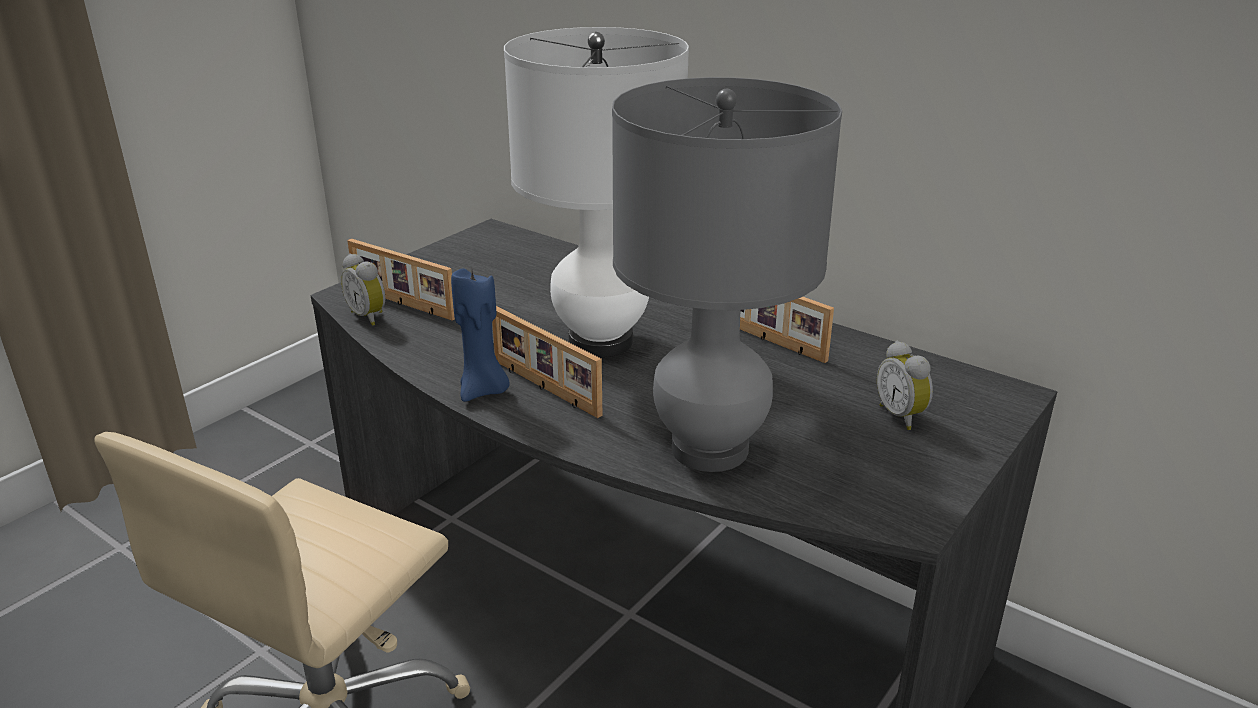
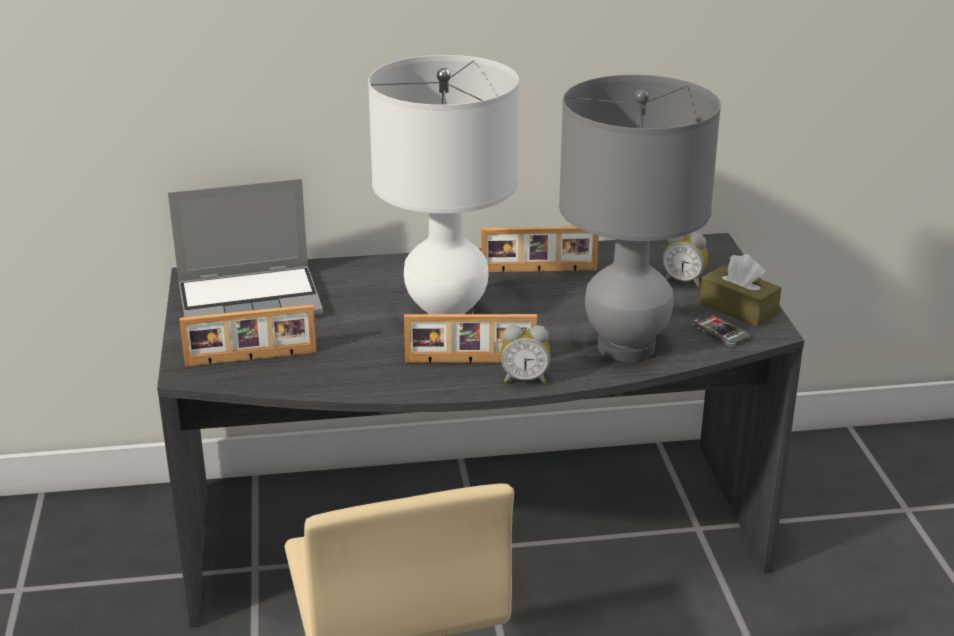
camera: 45 degrees left, 0 degrees up
(369, 316) = (247, 378): alarm clock -> alarm clock (525, 379)
(483, 391) = (437, 383): blue candle -> none
(490, 262) = (251, 300): none -> laptop
(844, 488) = (720, 332): none -> phone
(915, 475) = (738, 309): none -> brown tissue box

